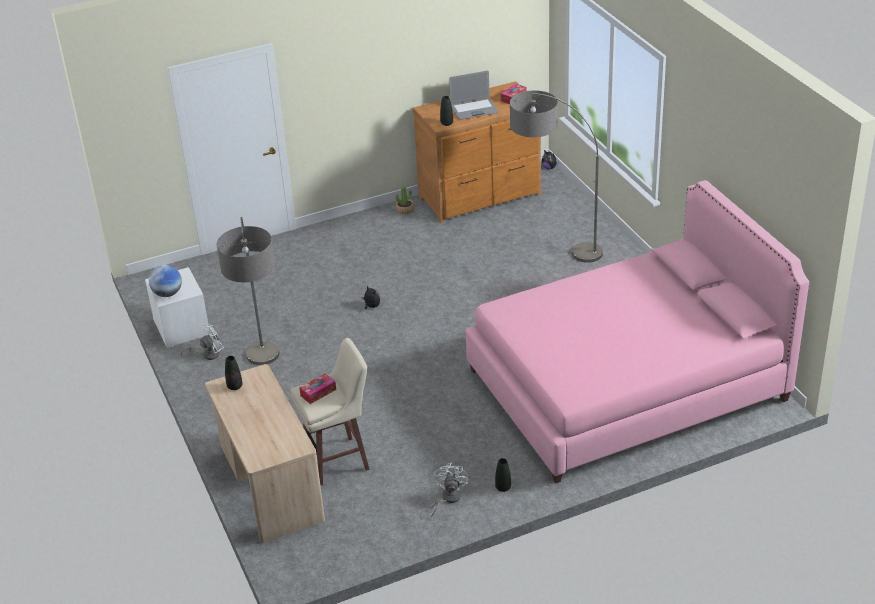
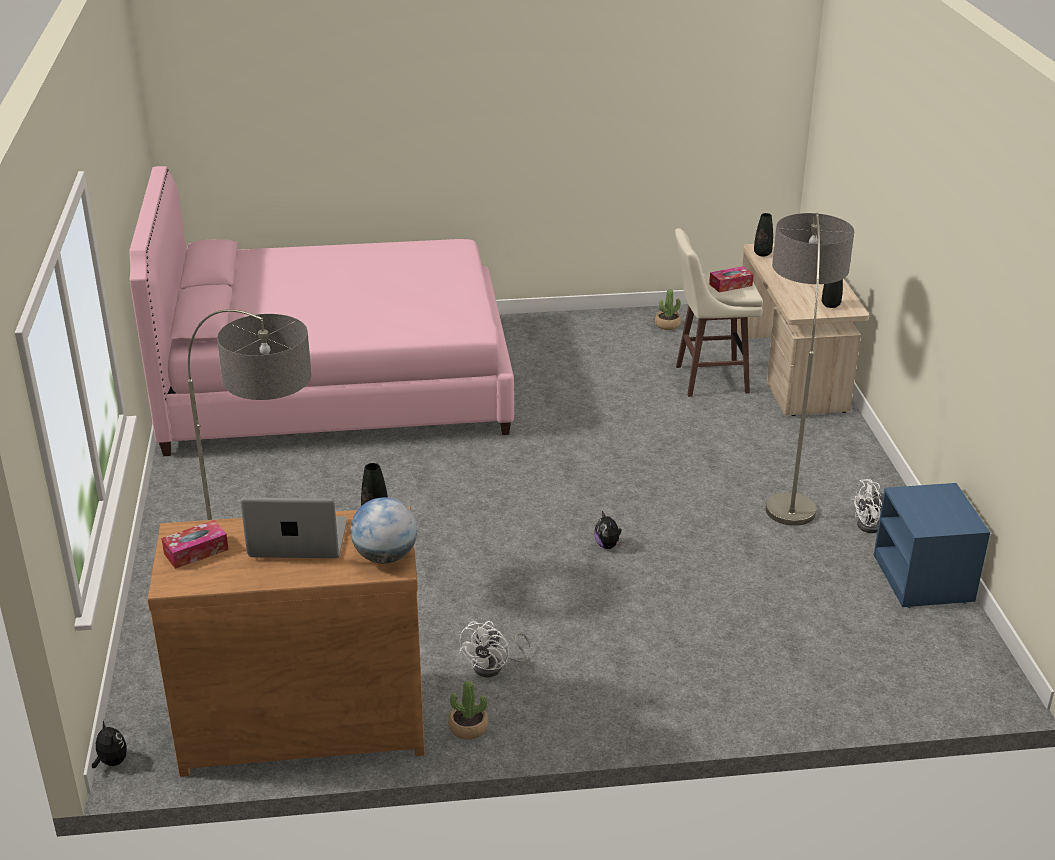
camera: 165 degrees left, 5 degrees down
(167, 294) = (944, 499): globe -> globe (385, 557)
(181, 327) = (924, 579): white nightstand -> blue nightstand
(390, 522) = (667, 325): none -> potted plant
(448, 499) = (601, 331): white fan -> white fan (494, 667)
(503, 488) = (540, 329): black vase -> black vase (762, 254)

